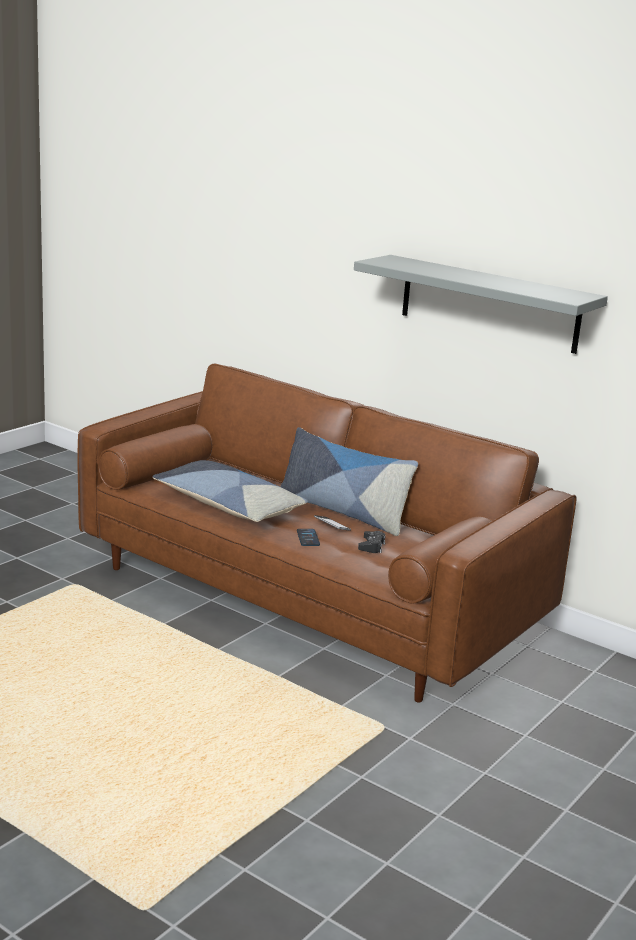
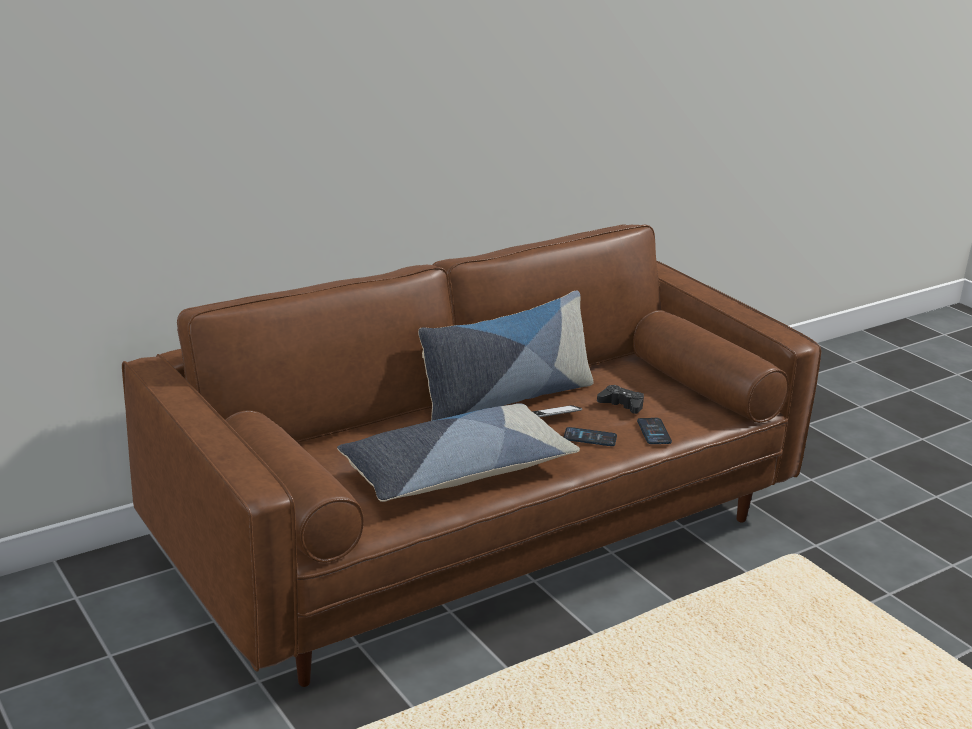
camera: 70 degrees left, 5 degrees up
(338, 558) = (654, 432): none -> phone
(489, 303) = (522, 77): grey shelf -> none

